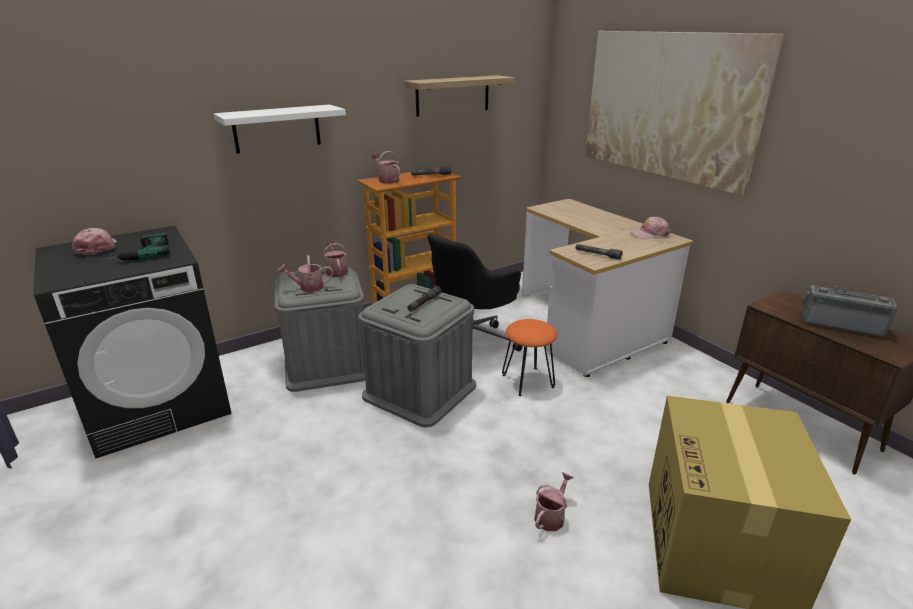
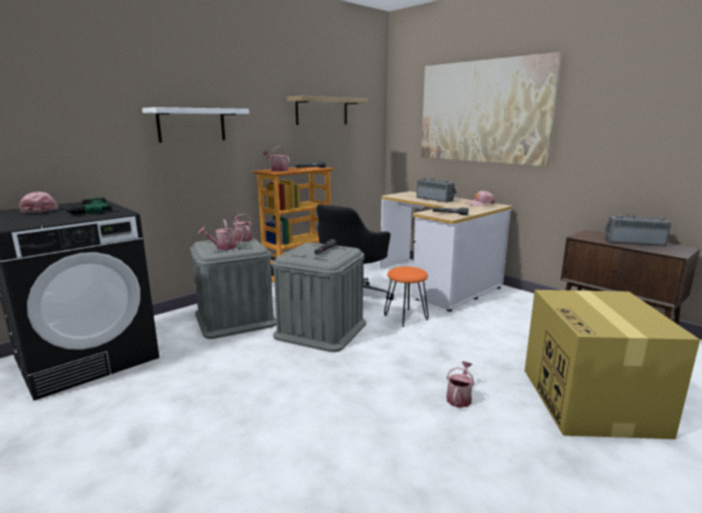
camera: 10 degrees left, 10 degrees down
(594, 220) = (435, 199): none -> radio

